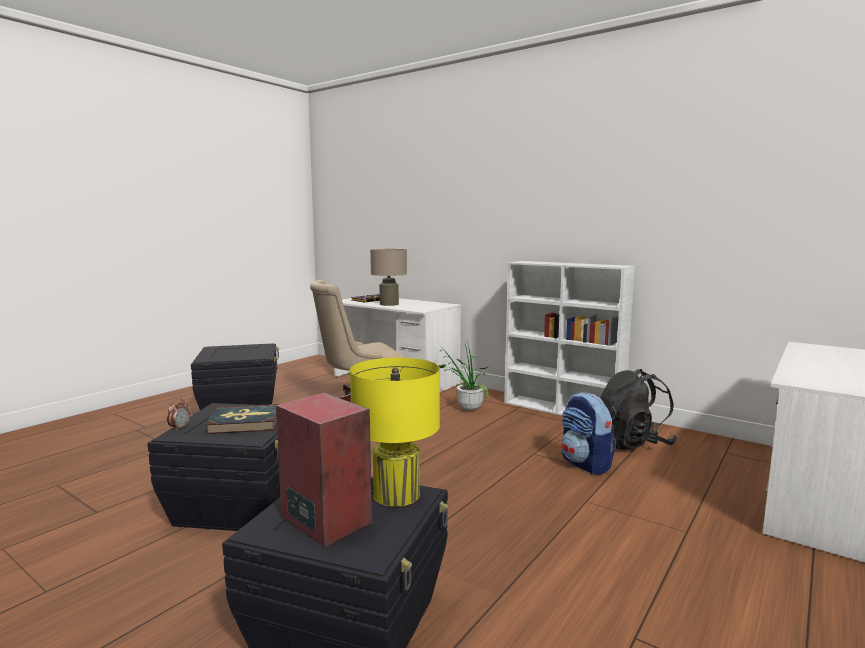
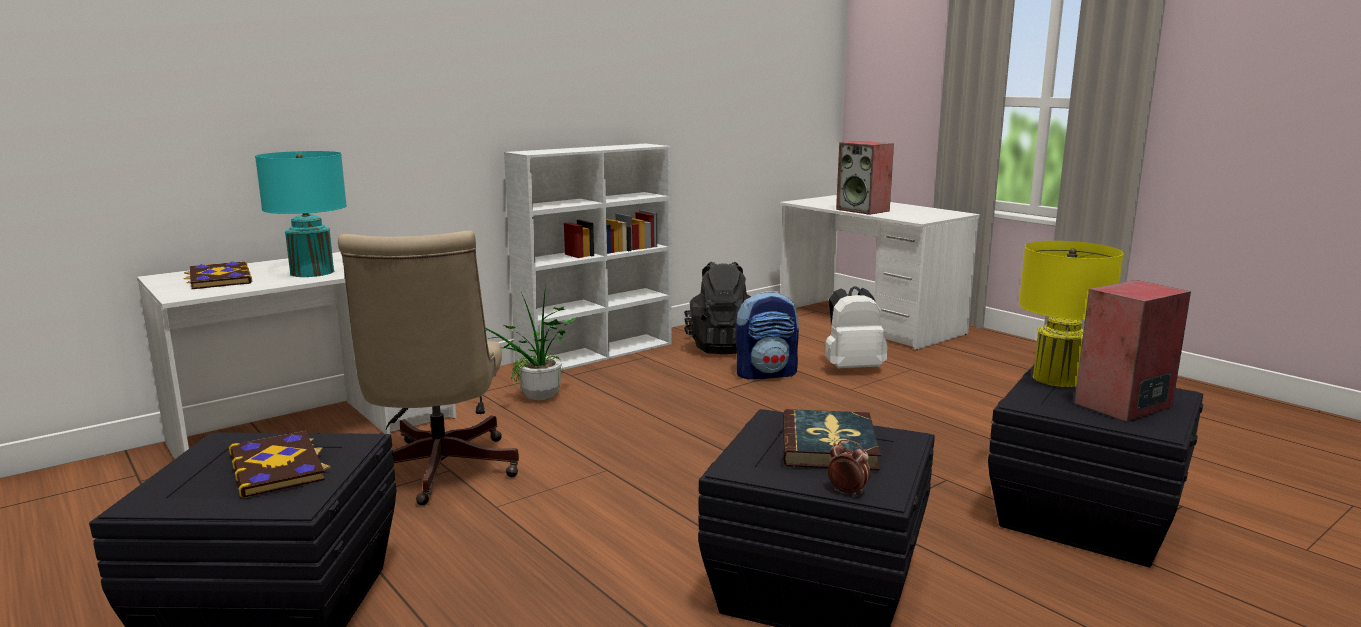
camera: 75 degrees left, 5 degrees up
(238, 353) = (279, 466): none -> book
(389, 304) = (312, 272): beige table lamp -> turquoise table lamp
(647, 499) = (852, 368): none -> white backpack
(809, 363) = (863, 210): none -> speaker

